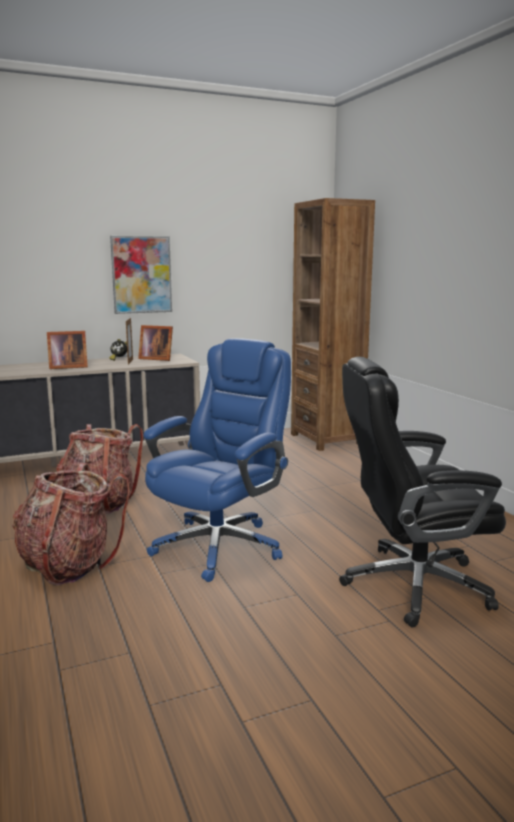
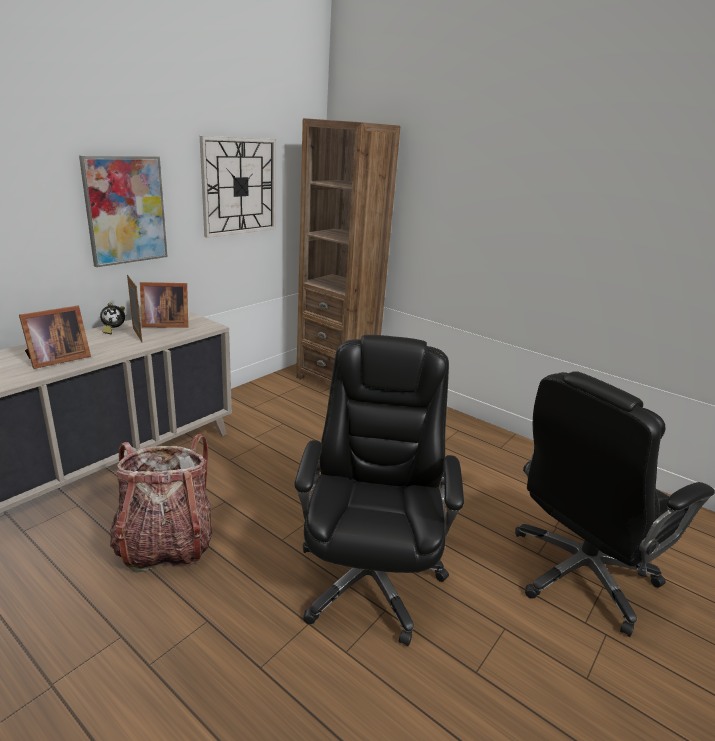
camera: 30 degrees left, 10 degrees up
(69, 564) = (220, 681): backpack -> none
(220, 545) = (369, 577): blue office chair -> black office chair
(241, 260) = (239, 186): none -> wall clock

